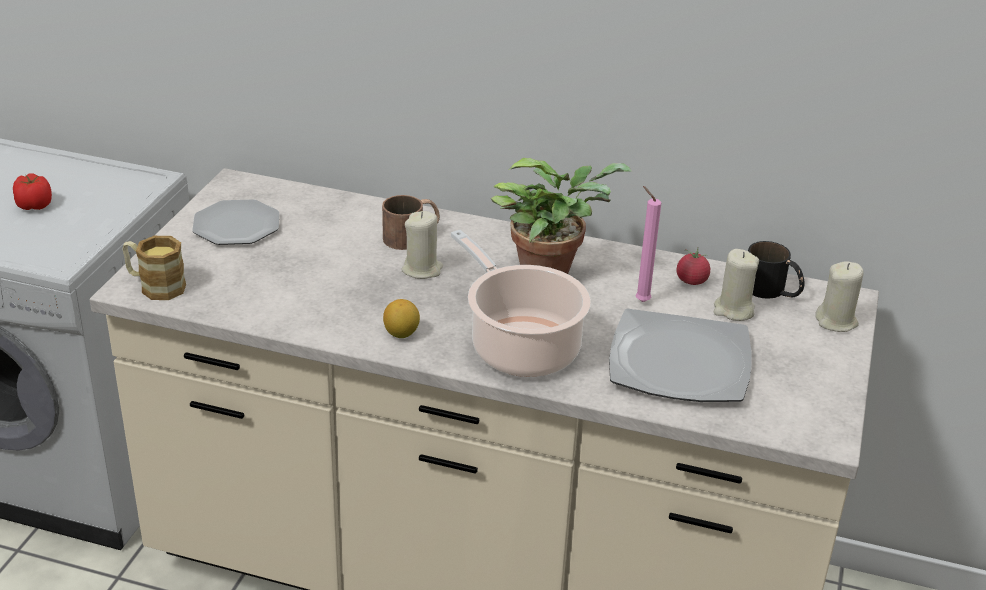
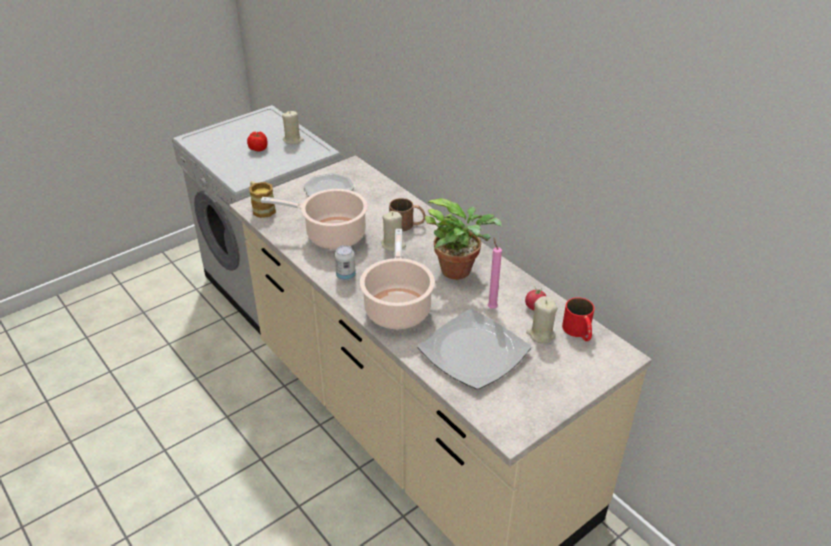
camera: 35 degrees right, 5 degrees up
(314, 286) = (331, 235): none -> cooking pot
(401, 333) = (346, 276): lemon -> can
(772, 291) = (579, 332): black mug -> red mug
(836, 321) = (598, 367): beige candle -> beige candle (293, 140)

